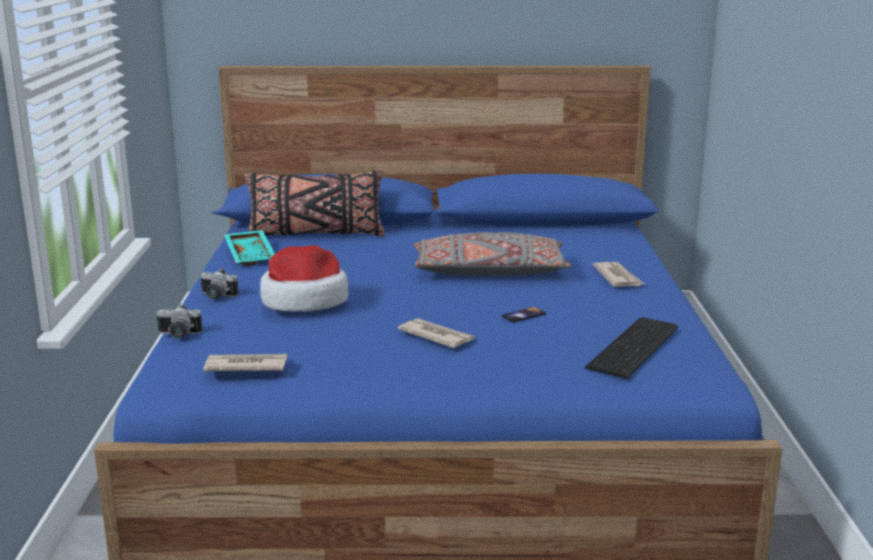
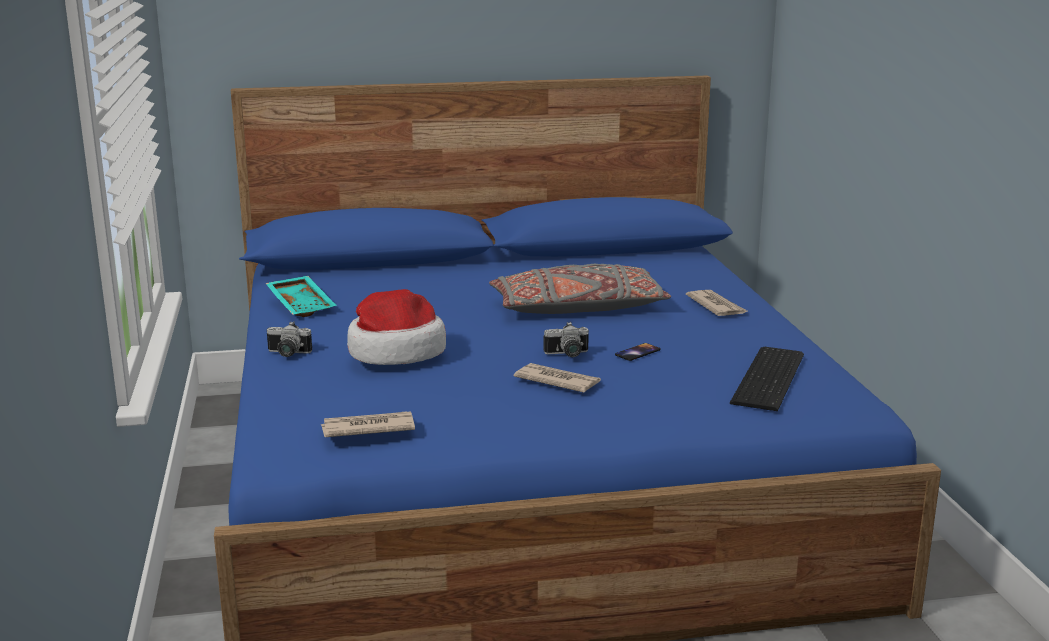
camera: 10 degrees left, 0 degrees up
(178, 335) = (268, 400): camera -> camera (567, 354)
(316, 234) = (363, 277): black pillow -> none

